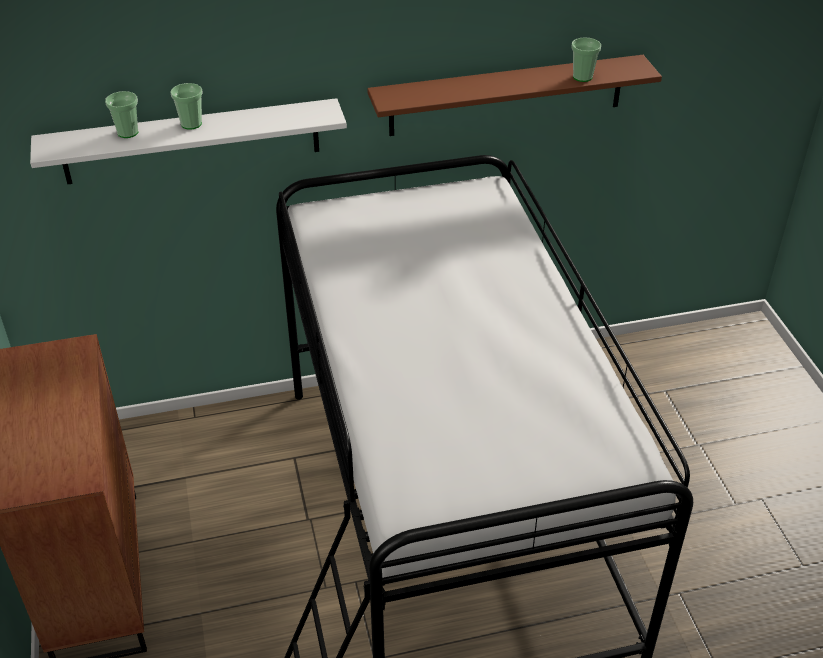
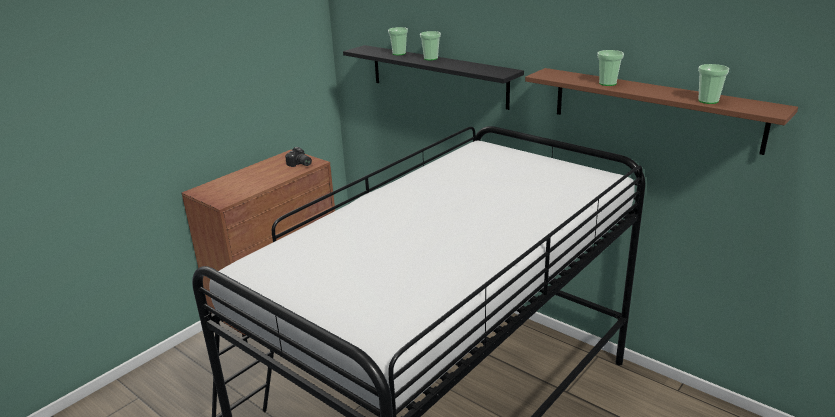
camera: 55 degrees right, 15 degrees down
(65, 363) = (300, 164): none -> camera
(191, 141) = (437, 76): white shelf -> black shelf
(470, 88) = (607, 83): none -> cup

